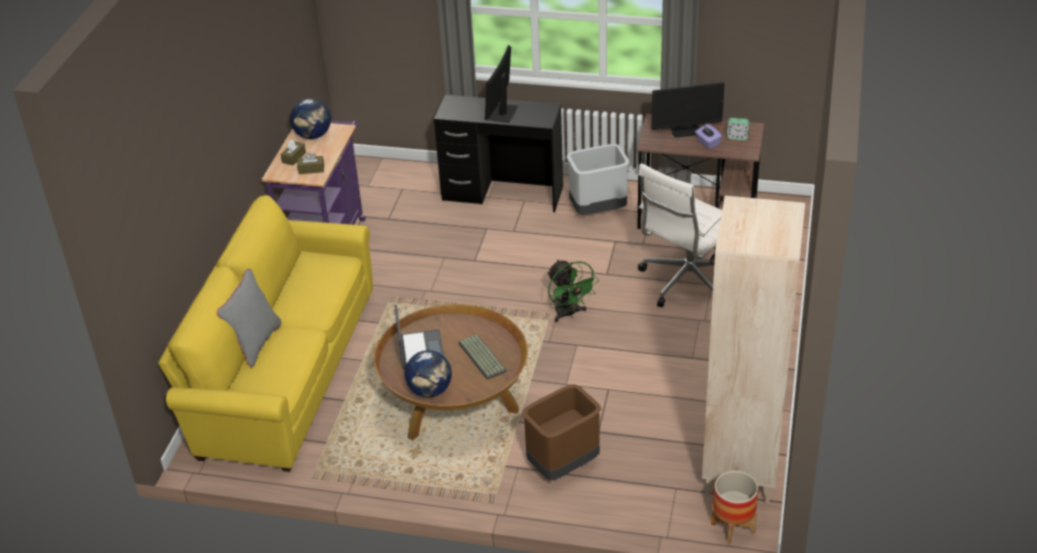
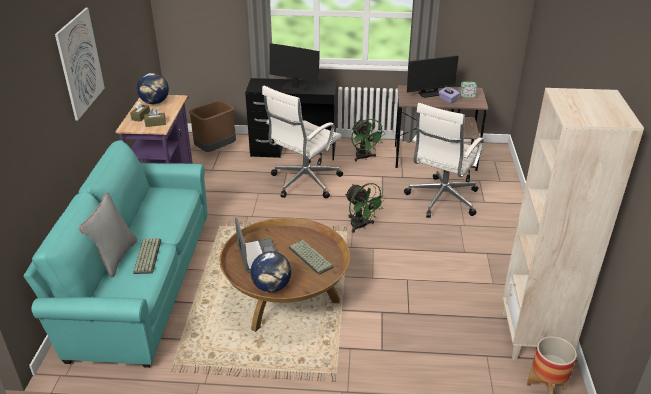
camera: 10 degrees left, 5 degrees down
(222, 109) = (80, 63): none -> picture
(282, 372) = (138, 283): yellow sofa -> turquoise sofa
(291, 344) = (147, 256): none -> keyboard
(502, 114) = (295, 87): monitor -> monitor turned 75 degrees counterclockwise
(507, 244) = (304, 182): none -> white office chair
(563, 466) = (388, 344): brown trash can -> brown trash can (215, 150)
(598, 210) = (364, 157): grey trash can -> green fan

